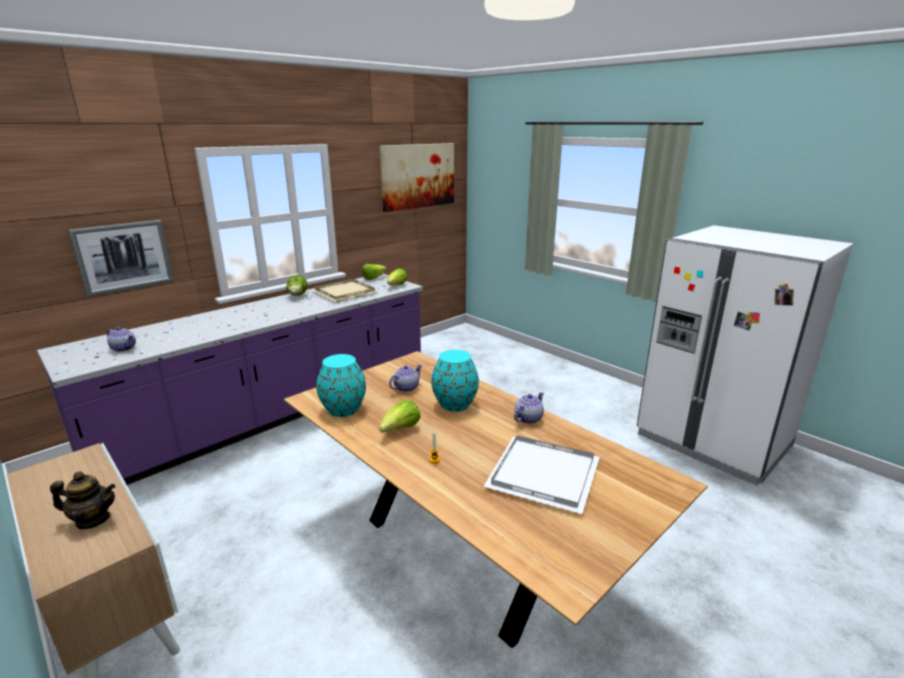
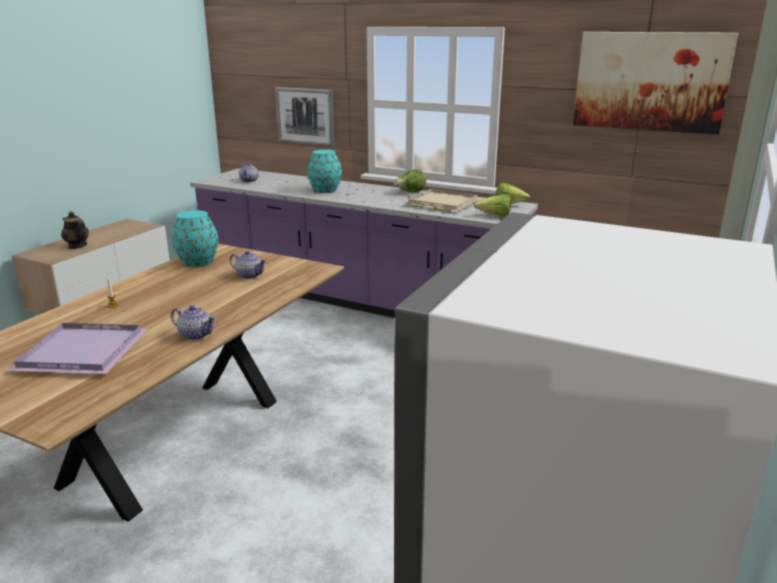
camera: 70 degrees right, 0 degrees up
(93, 519) = (77, 246): teapot -> teapot turned 150 degrees clockwise
(400, 429) = (164, 286): lettuce -> none
(454, 404) = (219, 299): turquoise vase -> turquoise vase (325, 190)
(546, 474) = (83, 353): white tray -> purple tray

